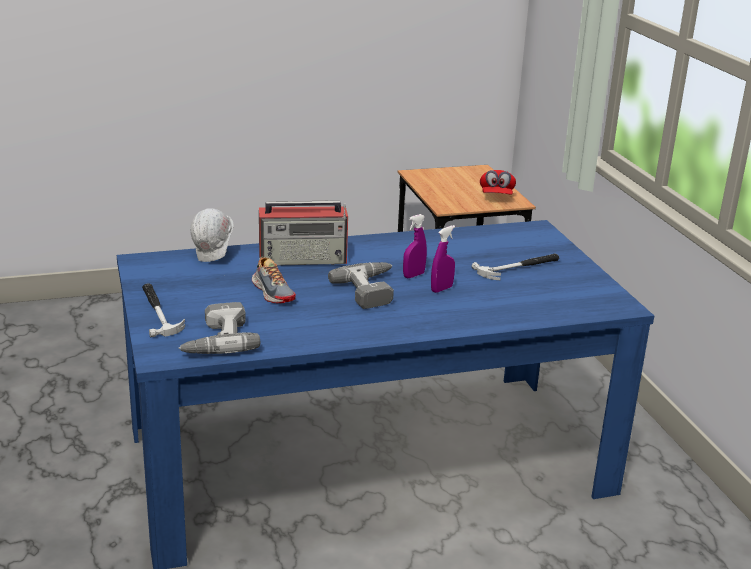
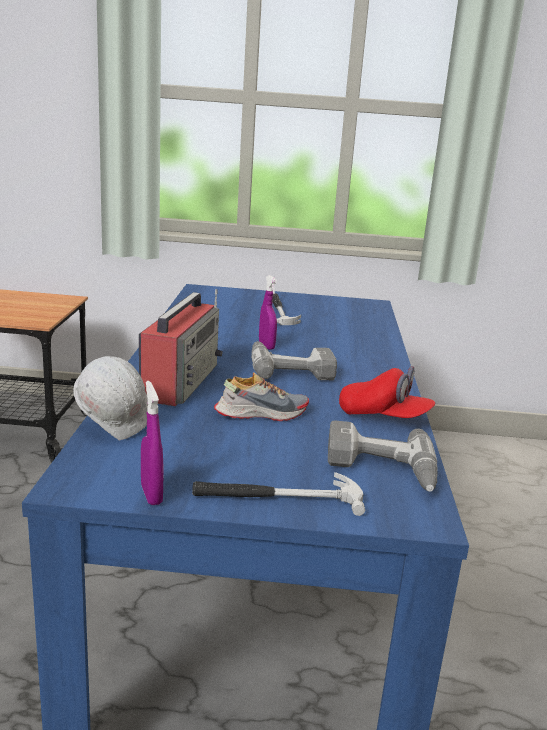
camera: 70 degrees left, 5 degrees down
(441, 289) = (305, 343): purple spray bottle -> purple spray bottle (151, 495)
(496, 196) = (43, 301): red cap -> red cap (383, 417)

